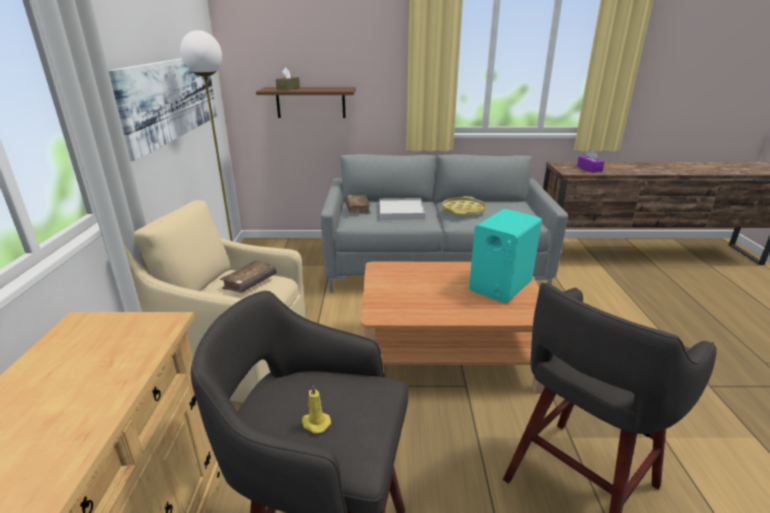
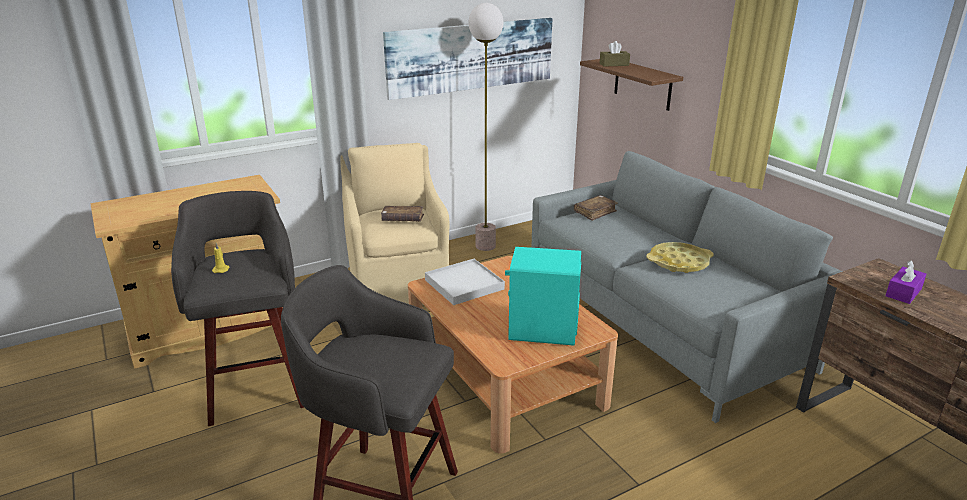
camera: 60 degrees right, 0 degrees up
(401, 211) = (620, 232): white tray -> white tray (464, 284)

